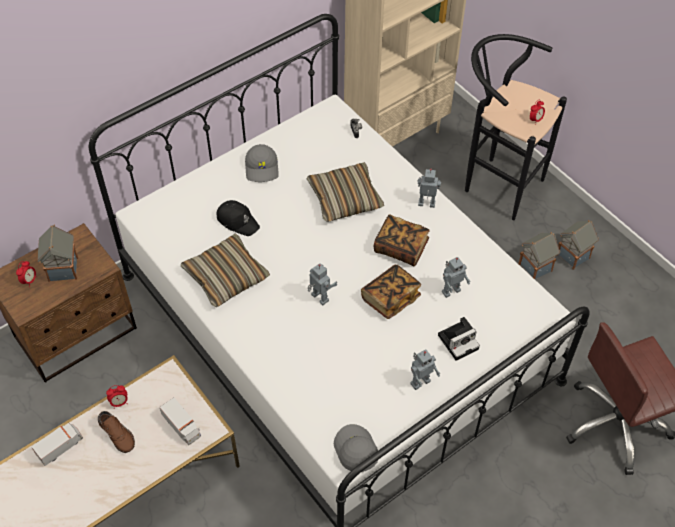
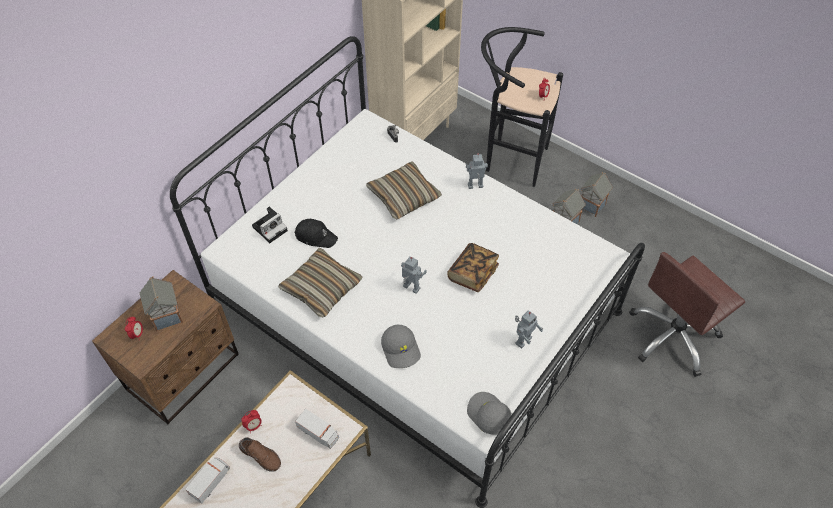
camera: 15 degrees left, 0 degrees up
(262, 168) = (322, 185): grey cap -> grey cap (401, 349)
(401, 248) = (466, 228): book -> none
(450, 290) = (521, 255): toy robot -> none
(459, 341) = (543, 296): camera -> camera (270, 228)

